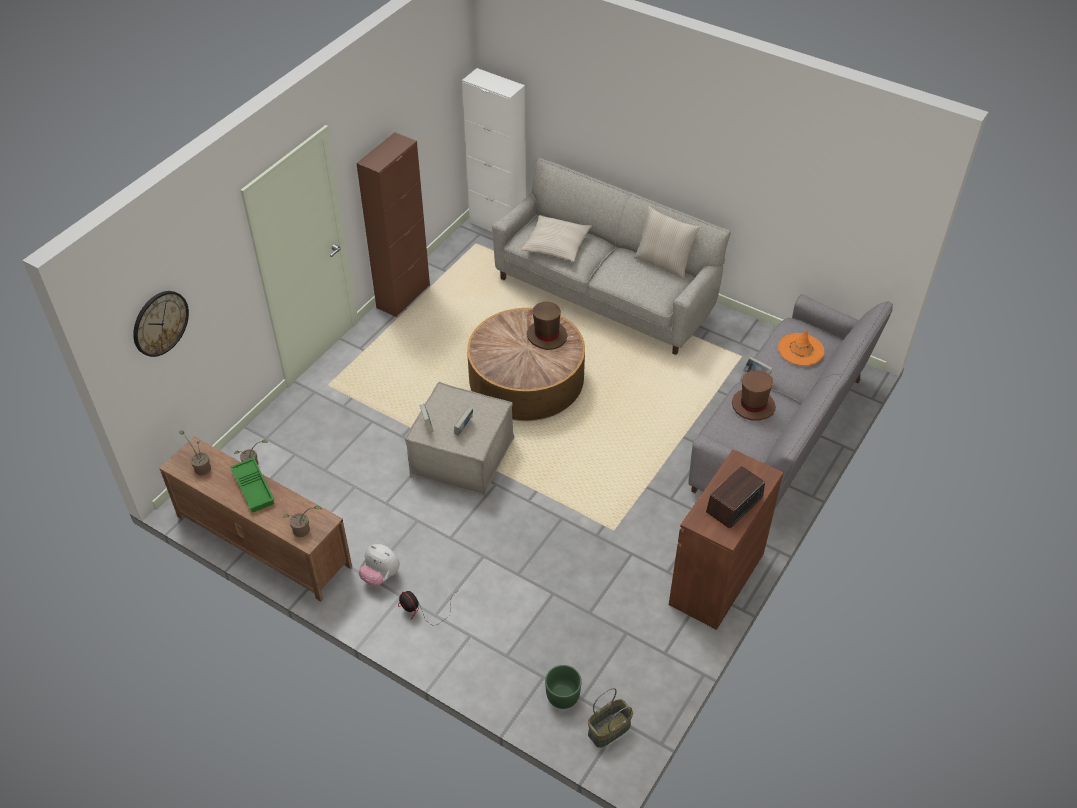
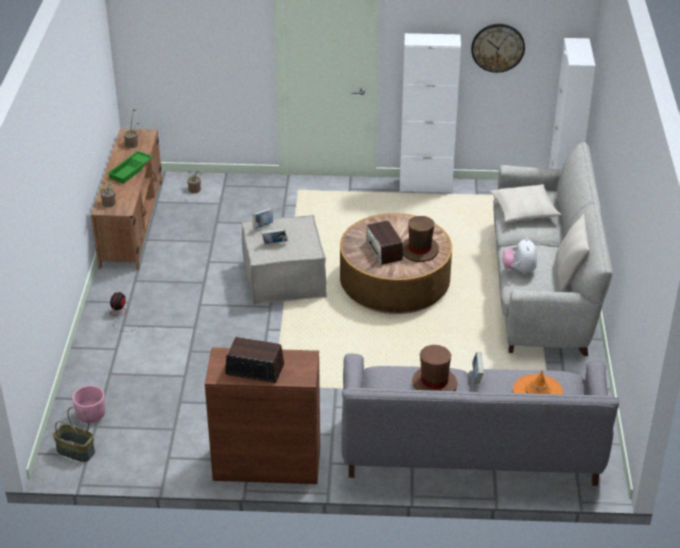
camera: 60 degrees right, 10 degrees down
(160, 323) = (167, 30): wall clock -> wall clock (498, 47)
(380, 576) = (139, 286): plush toy -> plush toy (519, 270)
(403, 296) = (425, 186): brown cabinet -> white cabinet
(529, 359) = (384, 251): none -> radio
(562, 696) = (91, 415): green planter -> pink planter

